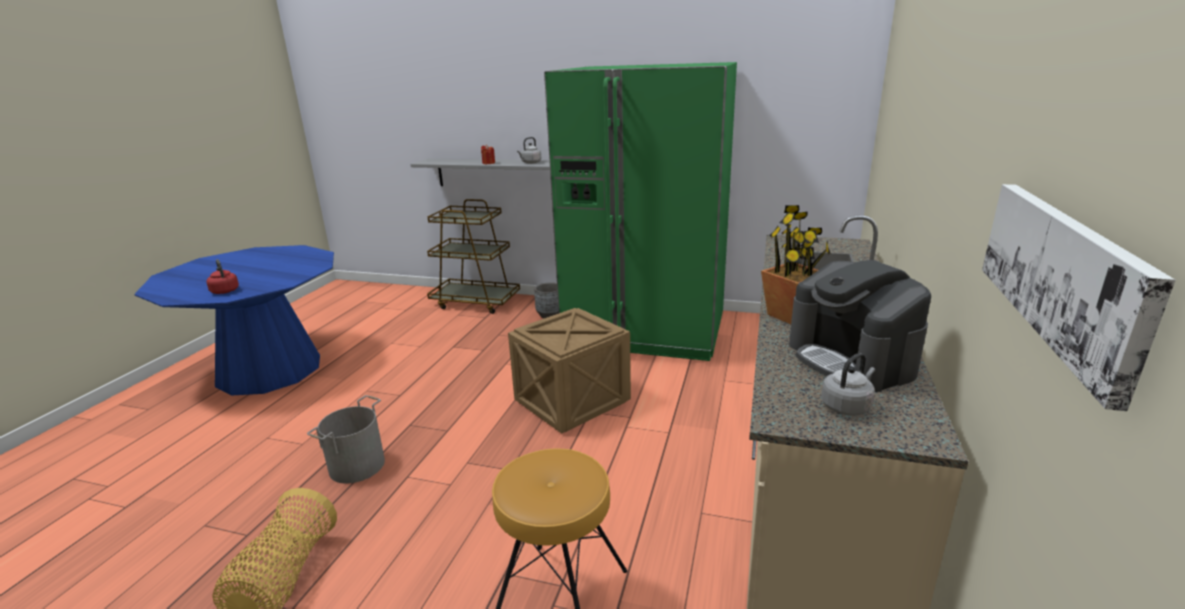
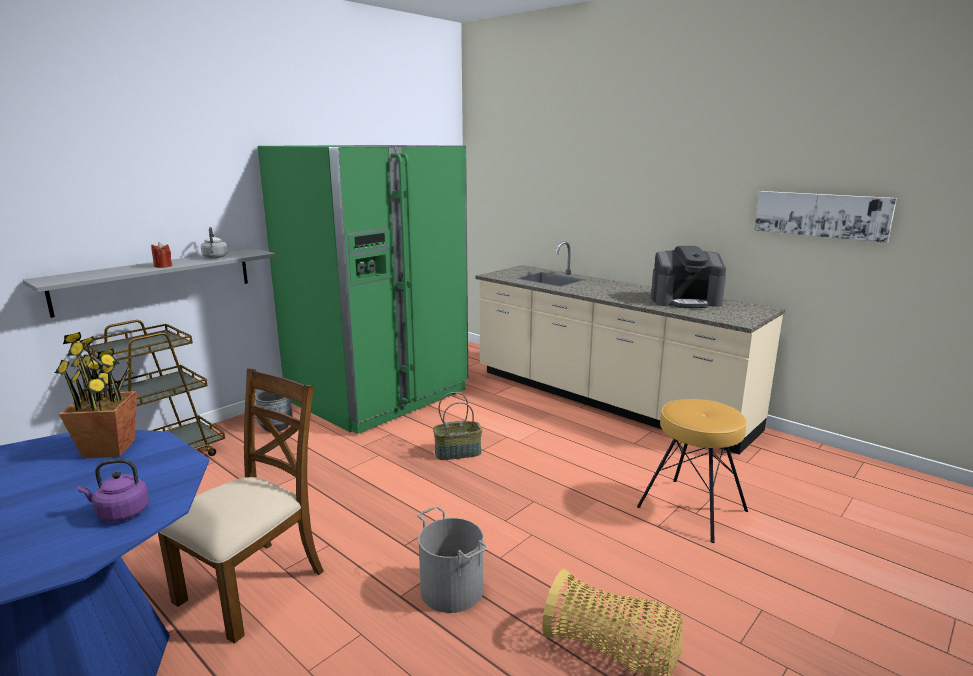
camera: 65 degrees left, 5 degrees down
(225, 291) = (120, 513): red kettle -> purple kettle
(346, 387) = (253, 586): none -> brown chair
(573, 401) = (458, 452): crate -> basket
(790, 315) = (621, 298): potted plant -> potted plant (109, 448)
(847, 406) = (734, 311): grey kettle -> none

